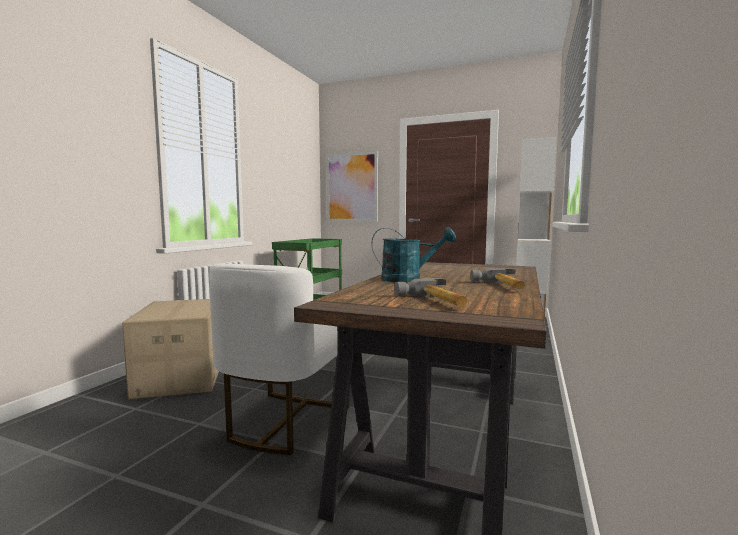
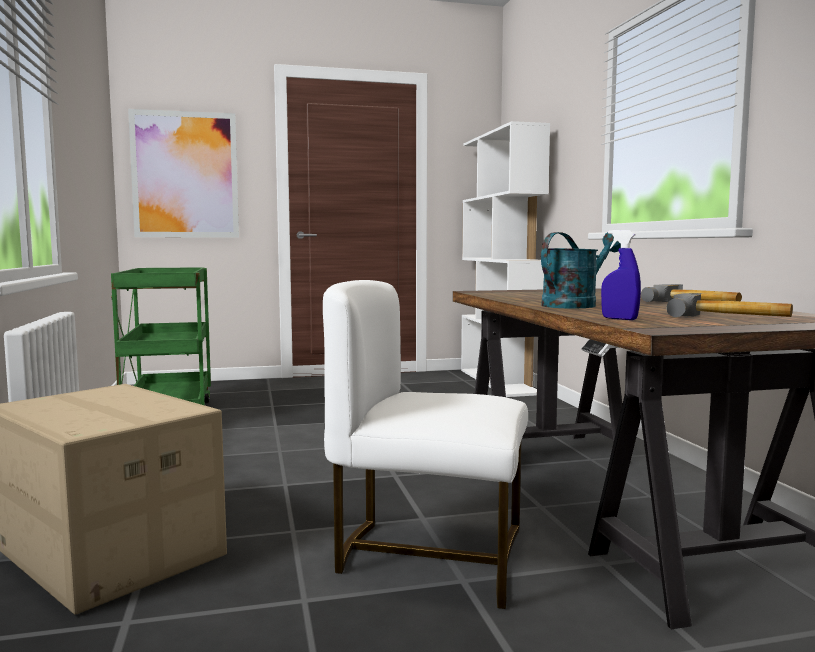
camera: 35 degrees left, 0 degrees up
(285, 422) = (429, 555): white chair -> white chair turned 120 degrees clockwise
(358, 293) = (619, 319): none -> blue spray bottle

